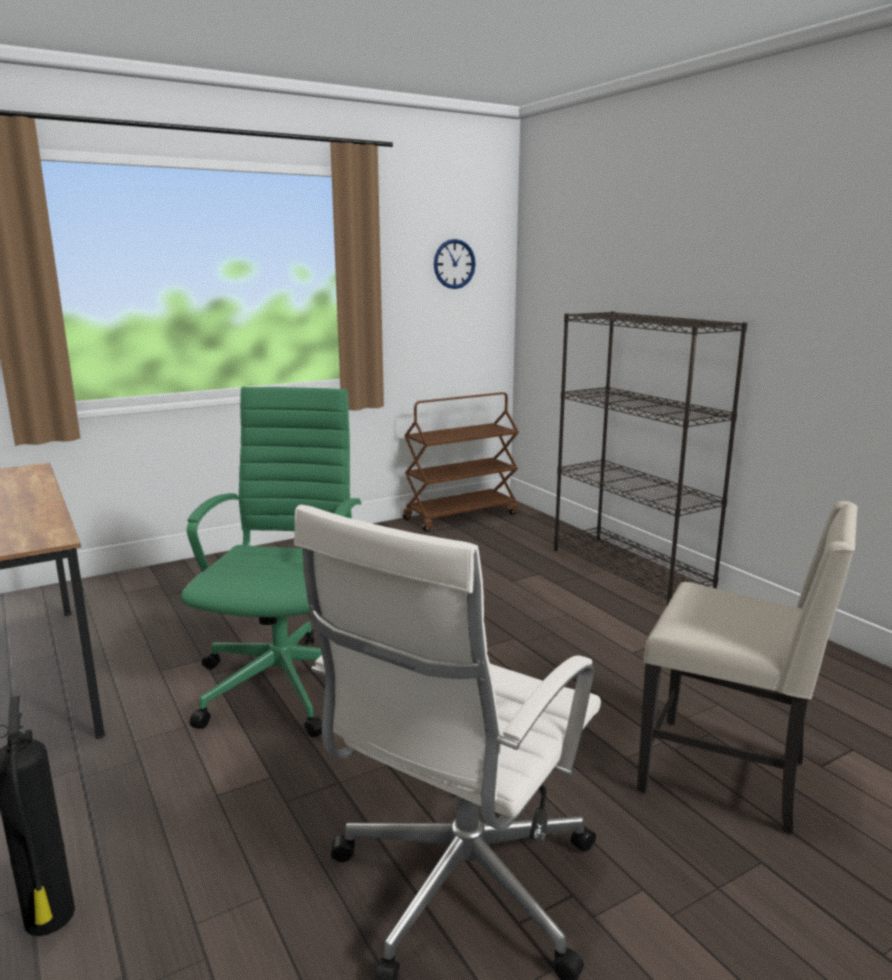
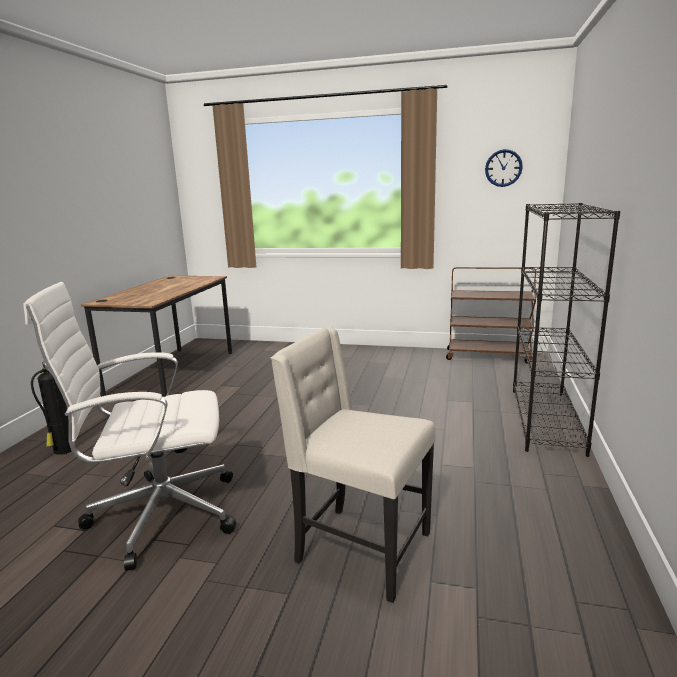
camera: 45 degrees right, 0 degrees up
(287, 682) = (251, 407): green office chair -> none
(727, 775) = (360, 549): beige chair -> beige chair turned 135 degrees clockwise

